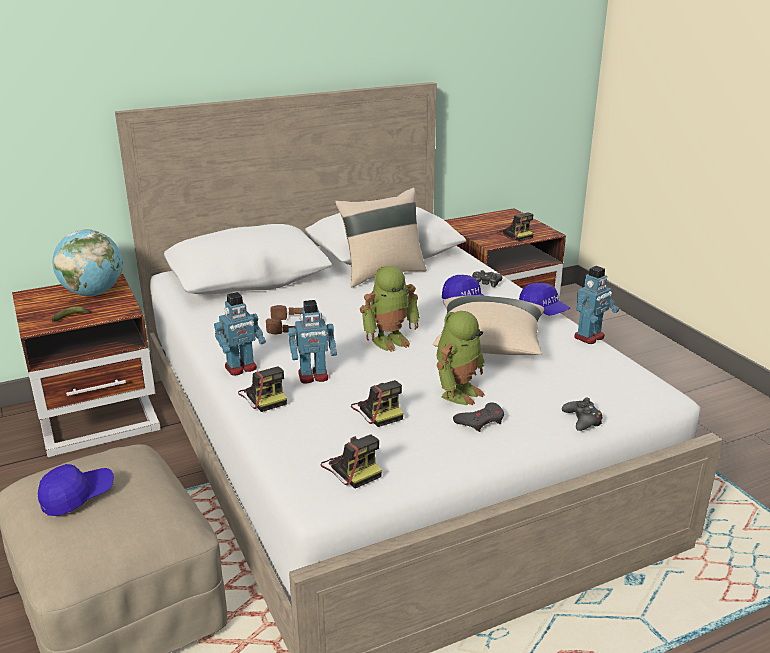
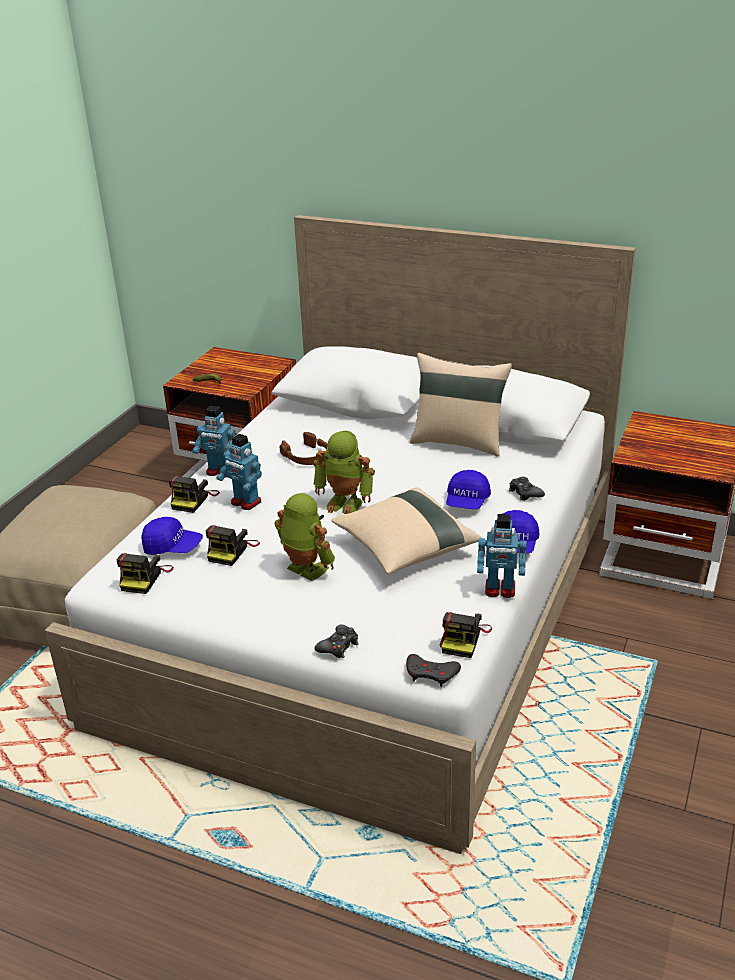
camera: 50 degrees right, 5 degrees up
(77, 497) = (53, 511): blue cap -> blue cap (173, 547)
(93, 293) = (251, 368): globe -> none
(458, 392) = (305, 570): toy robot -> toy robot turned 135 degrees counterclockwise
(481, 421) = (274, 600): grey game controller -> grey game controller (431, 673)
(515, 235) = (676, 458): camera -> camera (463, 638)

